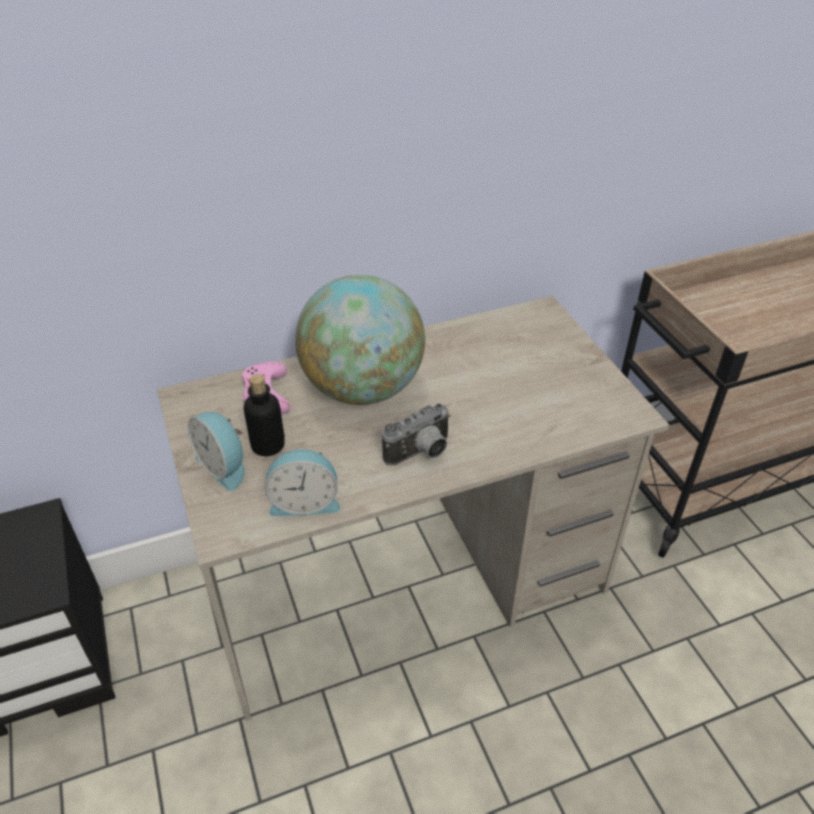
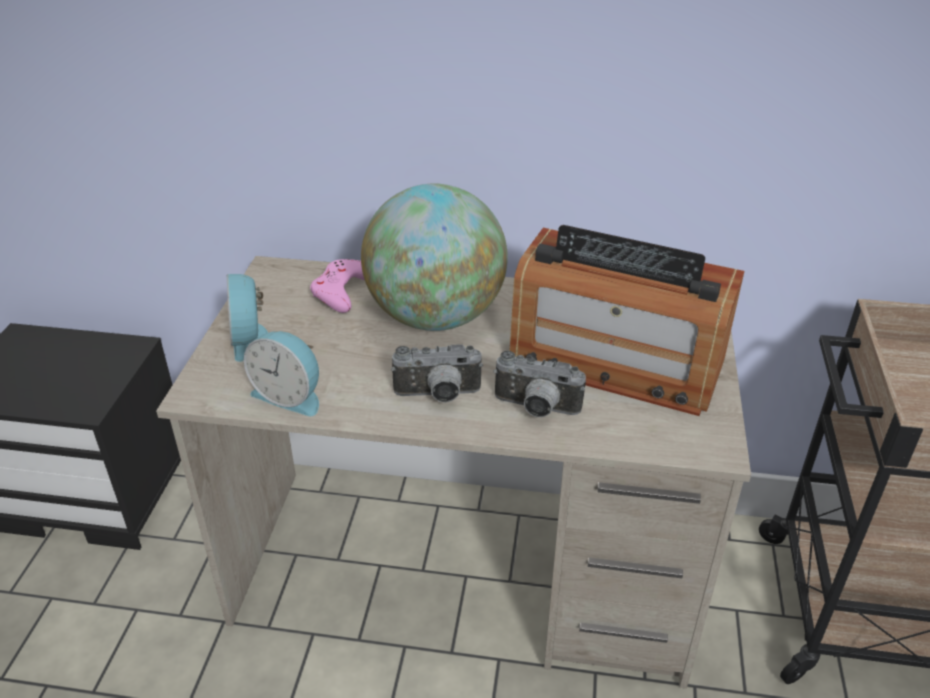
camera: 30 degrees right, 5 degrees down
(268, 445) = (303, 335): bottle -> none
(499, 435) = (535, 409): none -> camera
(522, 375) = (615, 362): none -> radio

